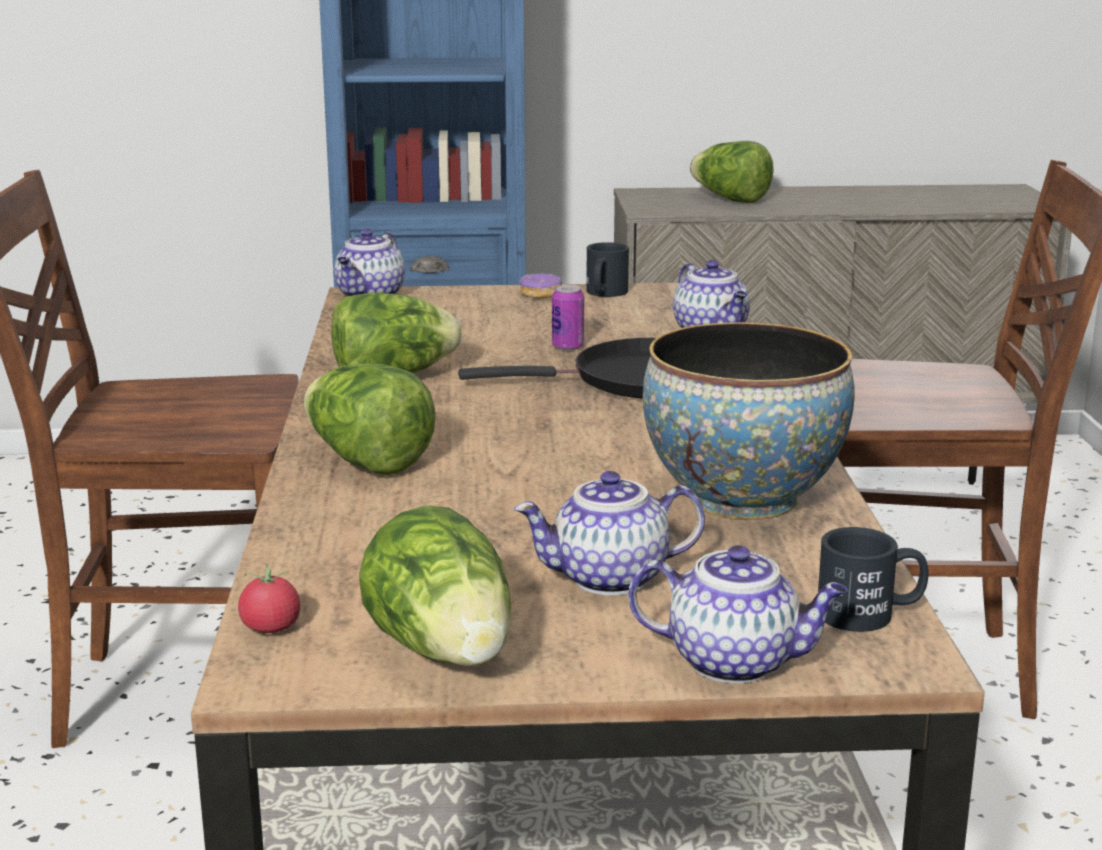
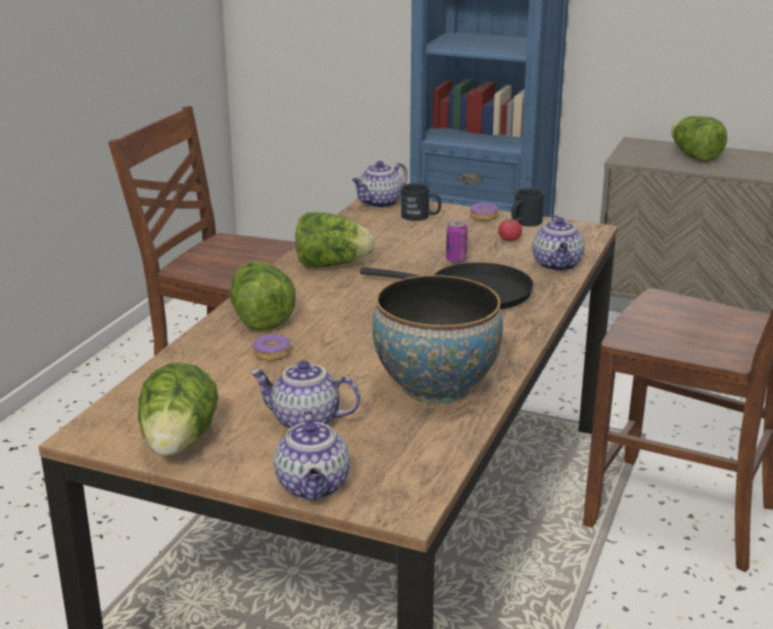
camera: 25 degrees right, 5 degrees up
(271, 628) = (115, 409): tomato -> tomato (509, 239)
(443, 502) = (271, 354): none -> donut
(736, 662) = (314, 487): teapot -> teapot turned 45 degrees clockwise
(870, 614) = (420, 478): black mug -> black mug (421, 217)

